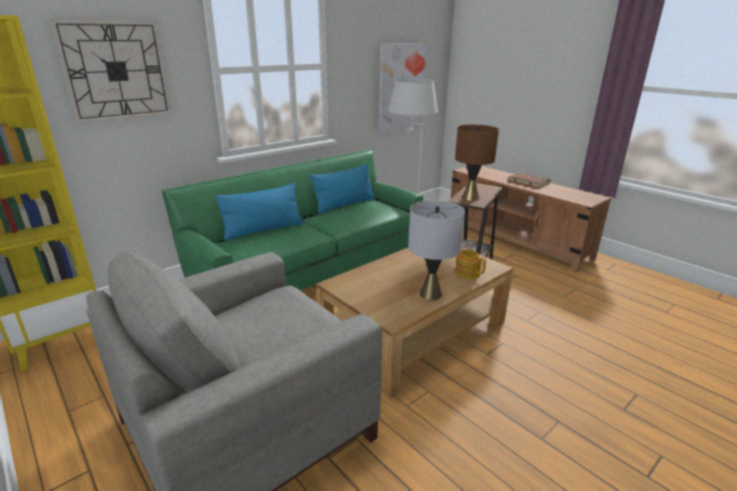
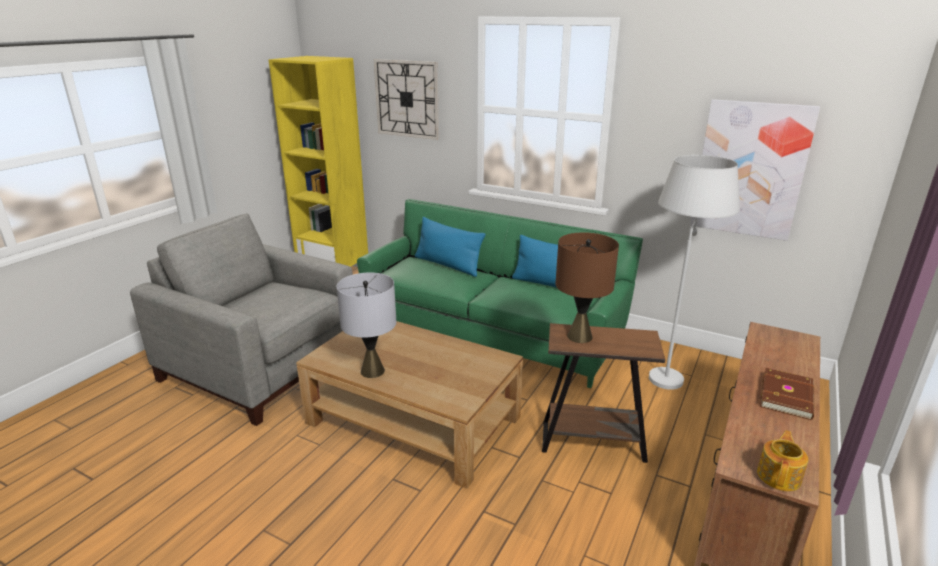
camera: 70 degrees right, 0 degrees up
(467, 273) = (432, 388): teapot -> teapot (779, 476)

